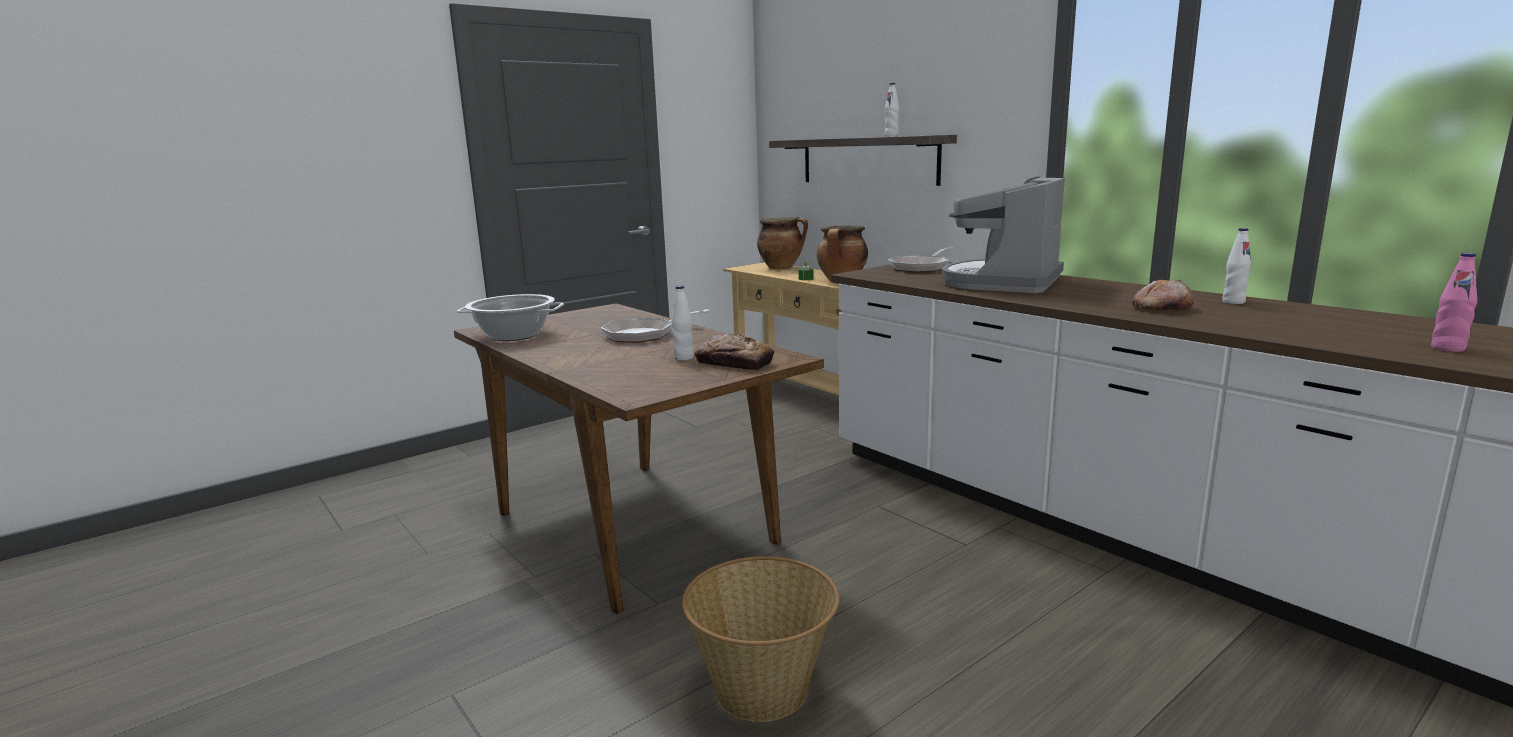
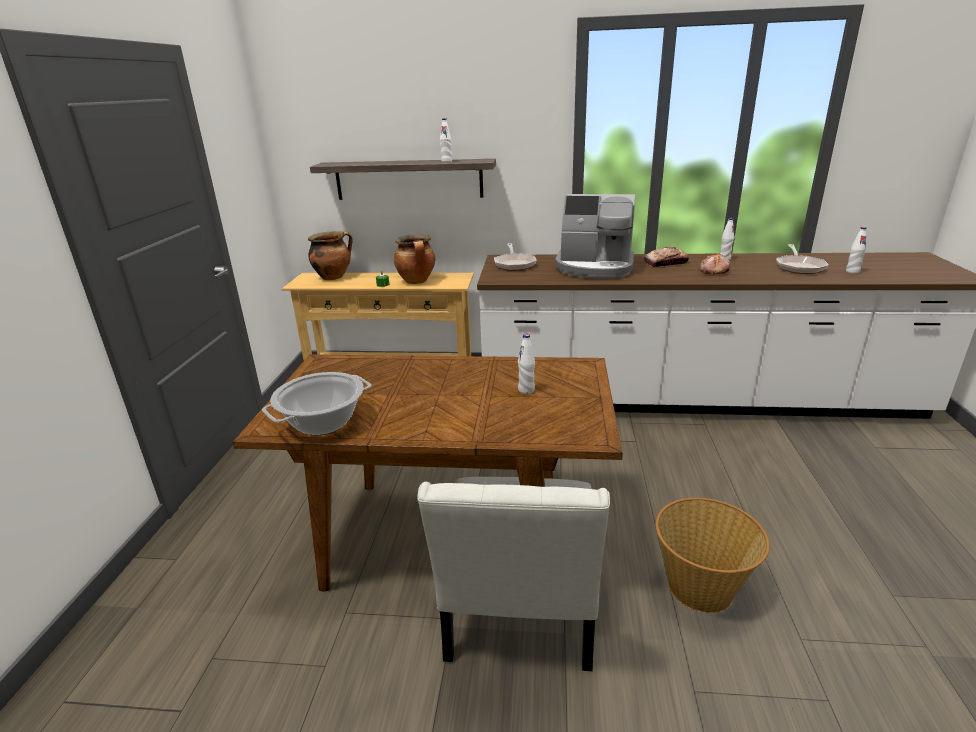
camera: 45 degrees left, 10 degrees up
(577, 603) = (518, 615): none -> white chair
(644, 335) = (435, 379): frying pan -> frying pan (799, 267)
(734, 363) = (569, 381): bread -> bread (665, 263)
(1002, 282) = (595, 268): coffee machine -> coffee machine turned 60 degrees counterclockwise
(1447, 349) = (852, 272): pink bottle -> white bottle

